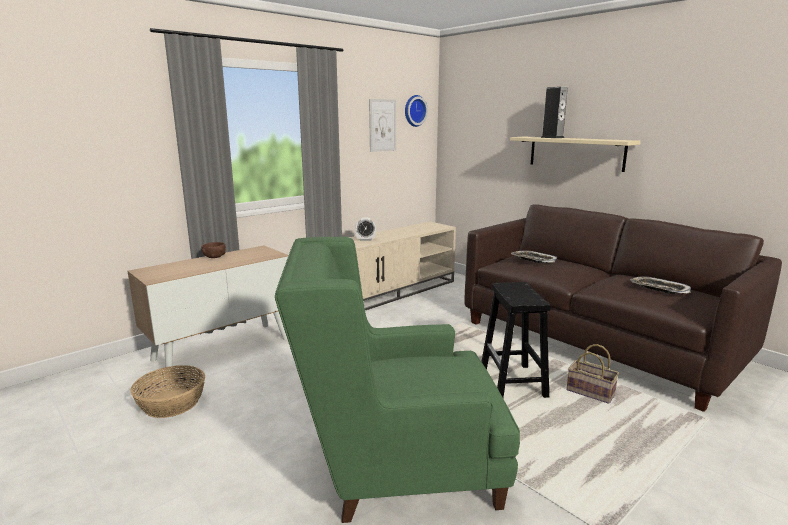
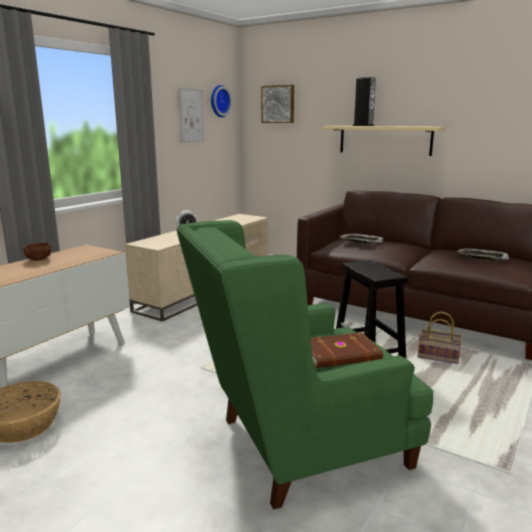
camera: 15 degrees left, 0 degrees up
(437, 380) = (341, 354): none -> brown book
(473, 113) = (278, 104): none -> picture

